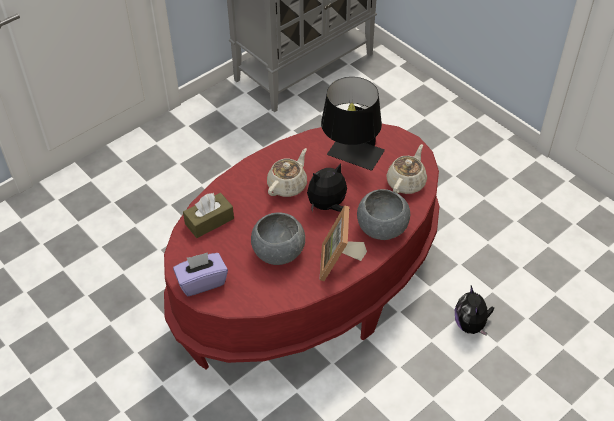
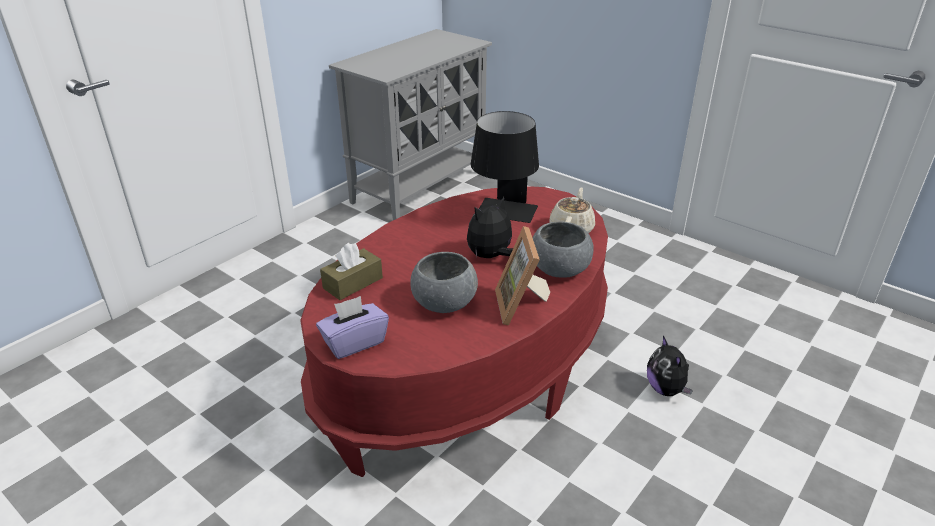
camera: 10 degrees left, 15 degrees down
(288, 185) = (439, 243): beige teapot -> none

